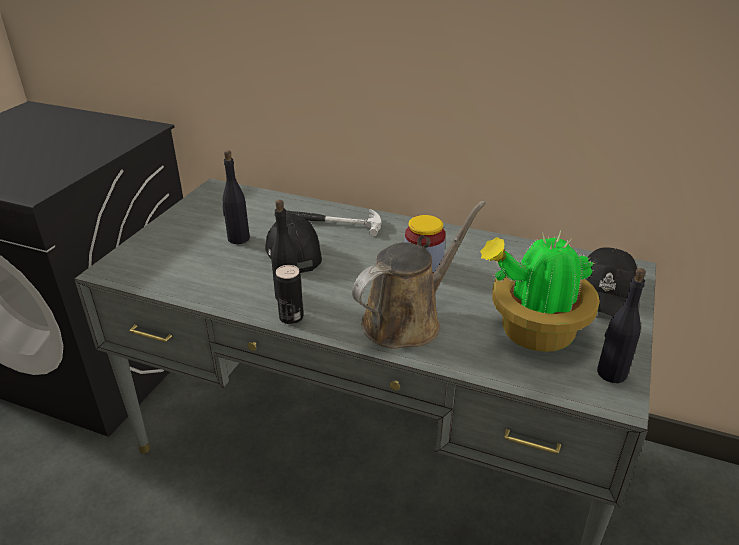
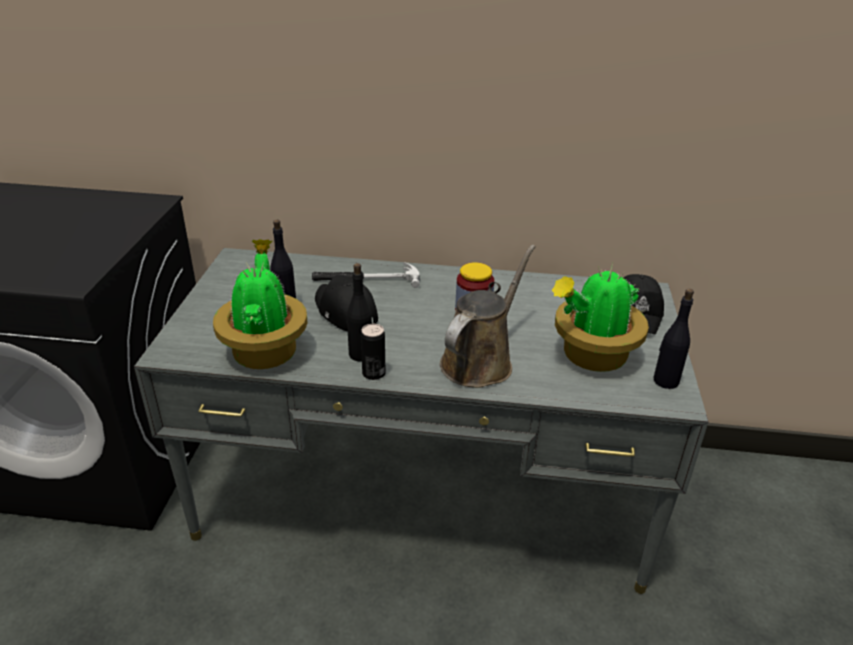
camera: 15 degrees left, 0 degrees up
(198, 279) = (265, 350): none -> potted plant

